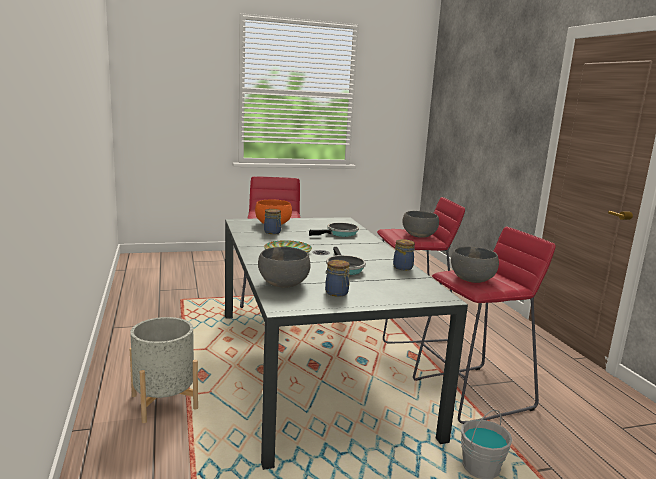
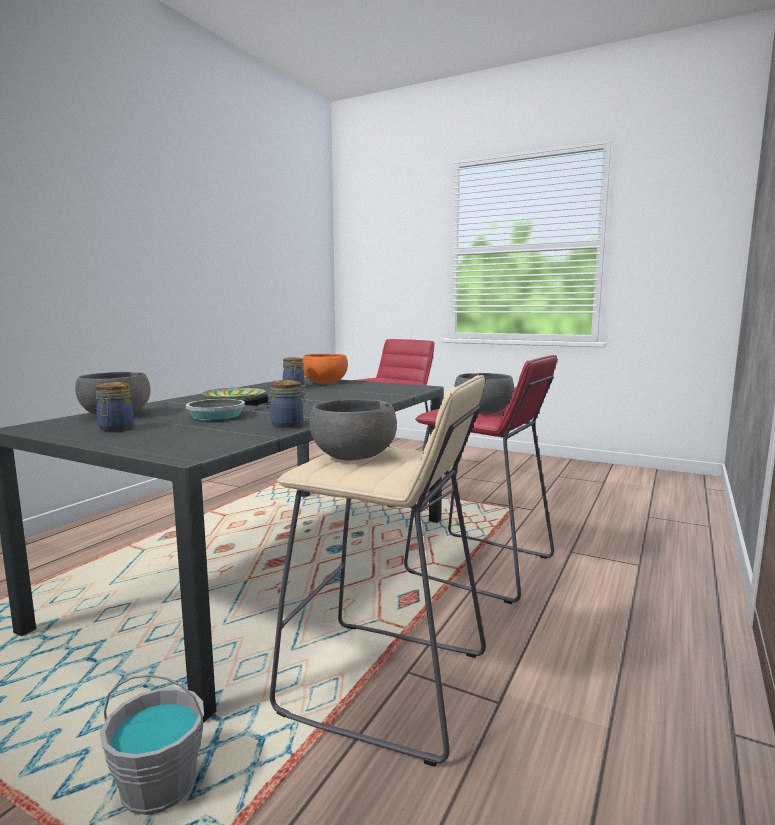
camera: 45 degrees right, 5 degrees down
(164, 402) = (103, 544): grey planter -> none
(340, 233) = (360, 394): frying pan -> none
(473, 394) = (386, 685): red stool -> beige stool

